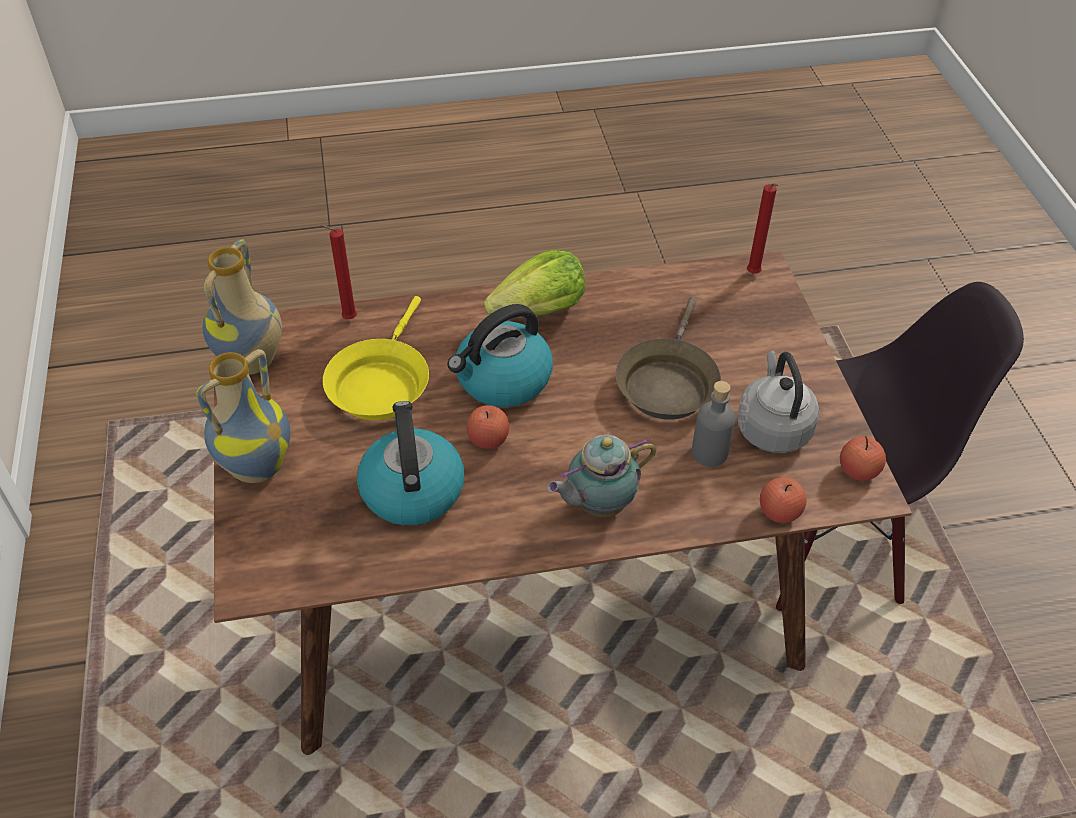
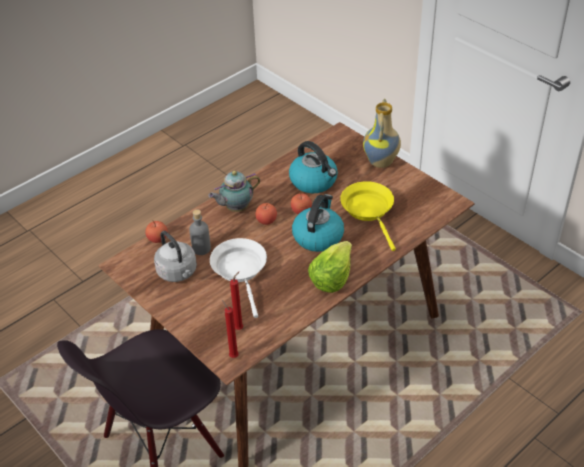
camera: 150 degrees right, 5 degrees down
(253, 362) = (432, 193): vase -> none
(347, 319) = (416, 229): red candle -> red candle (240, 328)
(598, 505) = (235, 208): teapot -> teapot turned 150 degrees counterclockwise
(667, 382) = (241, 270): brown frying pan -> white frying pan
(858, 471) = (129, 271): apple -> apple (266, 221)

